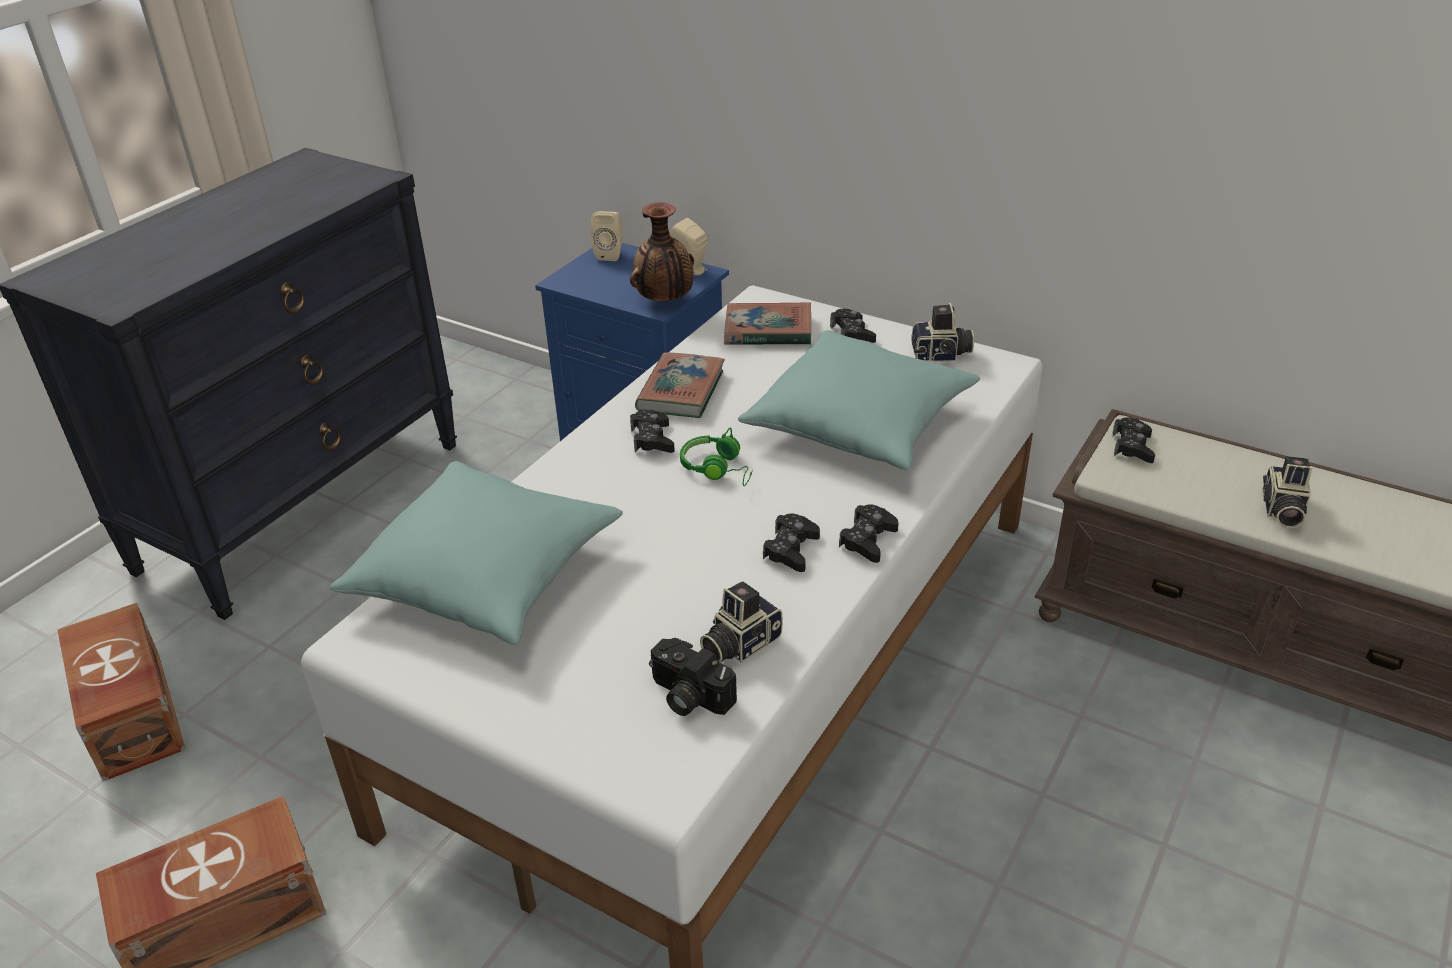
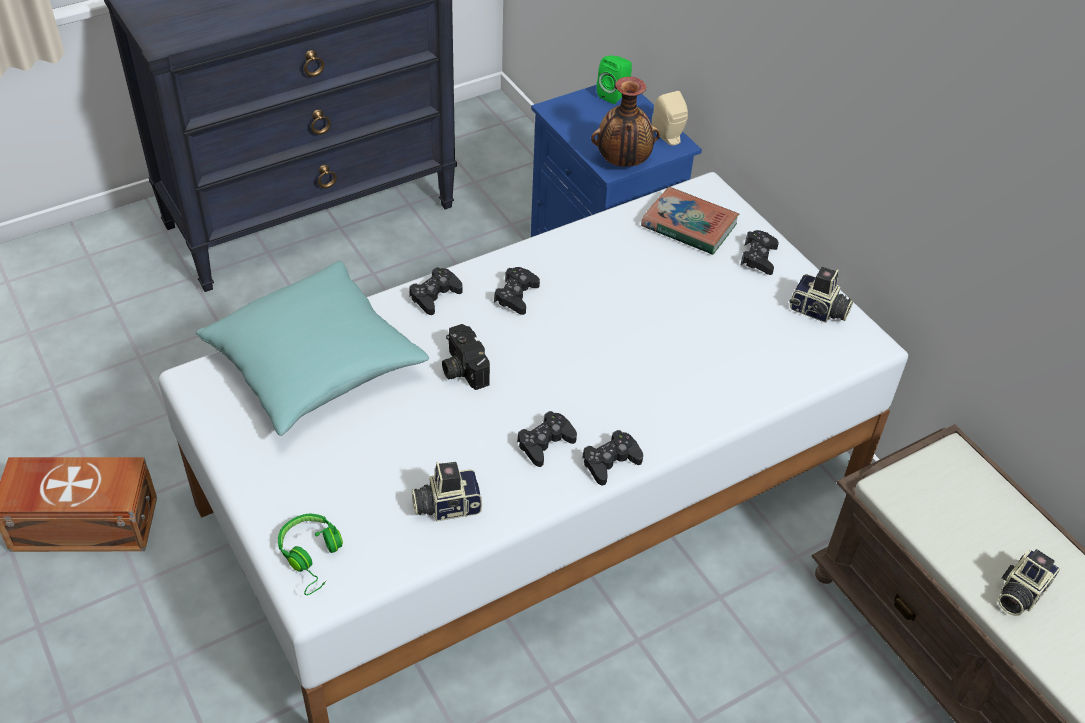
camera: 25 degrees right, 10 degrees up
(130, 717) = (106, 343): brown storage box -> none
(610, 254) = (614, 95): beige speaker -> green speaker
(681, 391) = (572, 258): book -> none
(687, 696) = (379, 529): camera -> camera (461, 368)
(718, 469) = (546, 345): green headphones -> green headphones (312, 557)
(860, 424) = (691, 351): turquoise pillow -> none
(1132, 447) = (937, 470): black game controller -> black game controller (435, 295)

